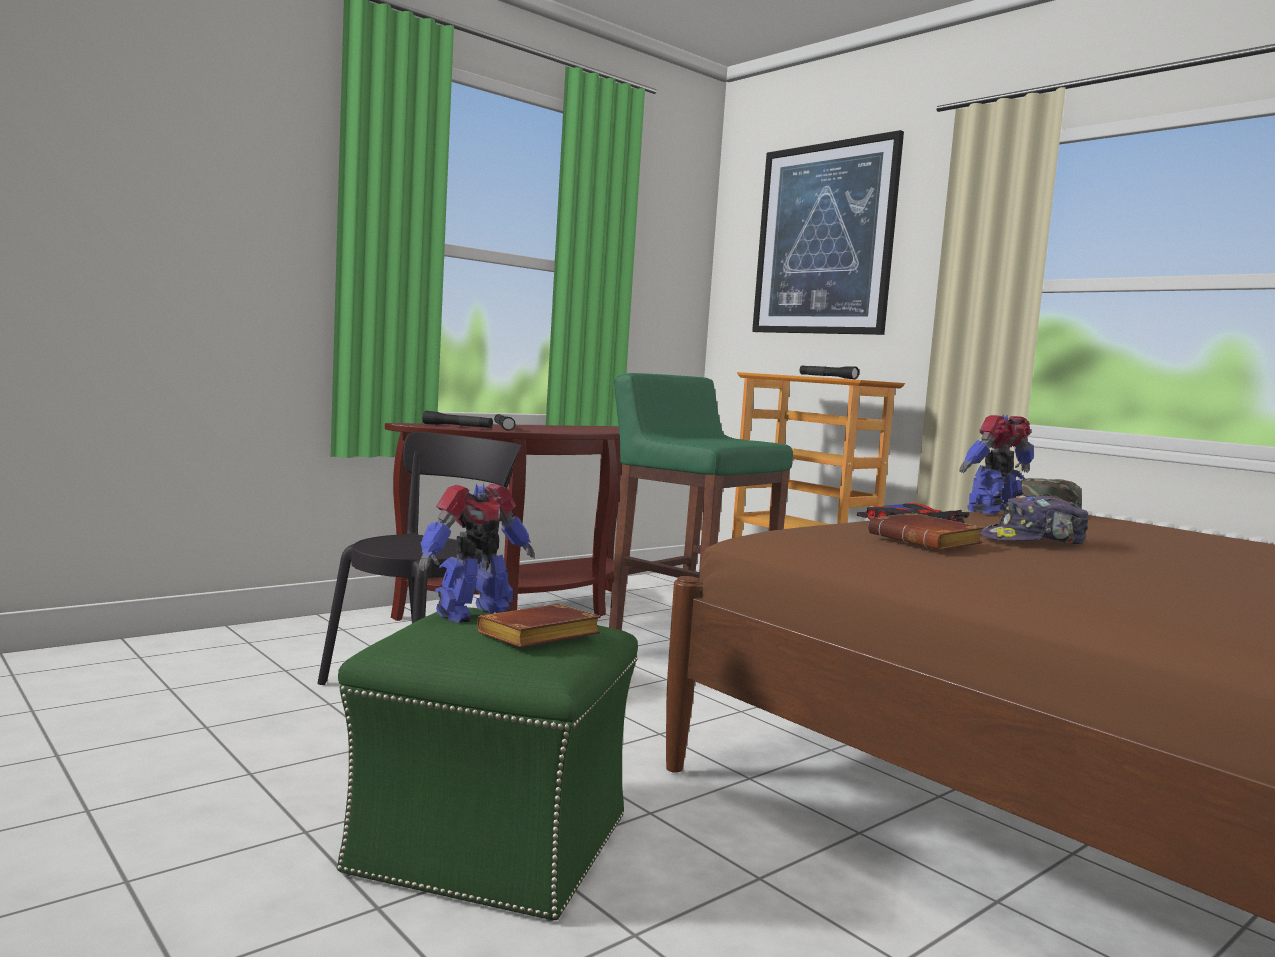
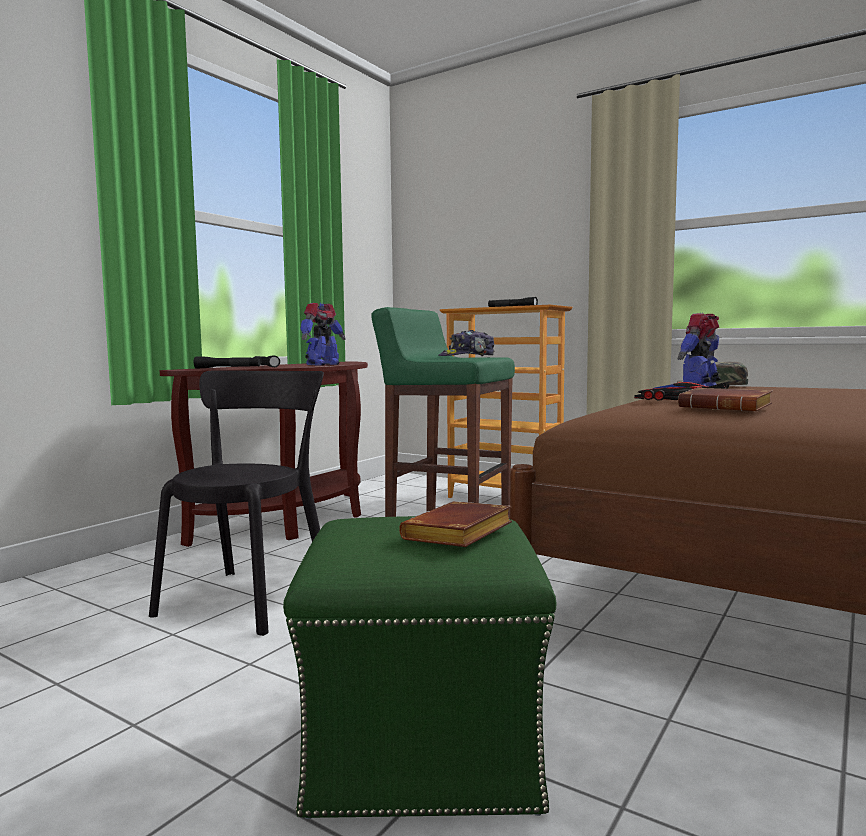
camera: 15 degrees left, 0 degrees up
(471, 613) = (369, 523): toy robot -> toy robot (322, 364)
(824, 239) = (487, 204): picture -> none
(1033, 541) = (786, 401): cap -> cap (467, 357)

